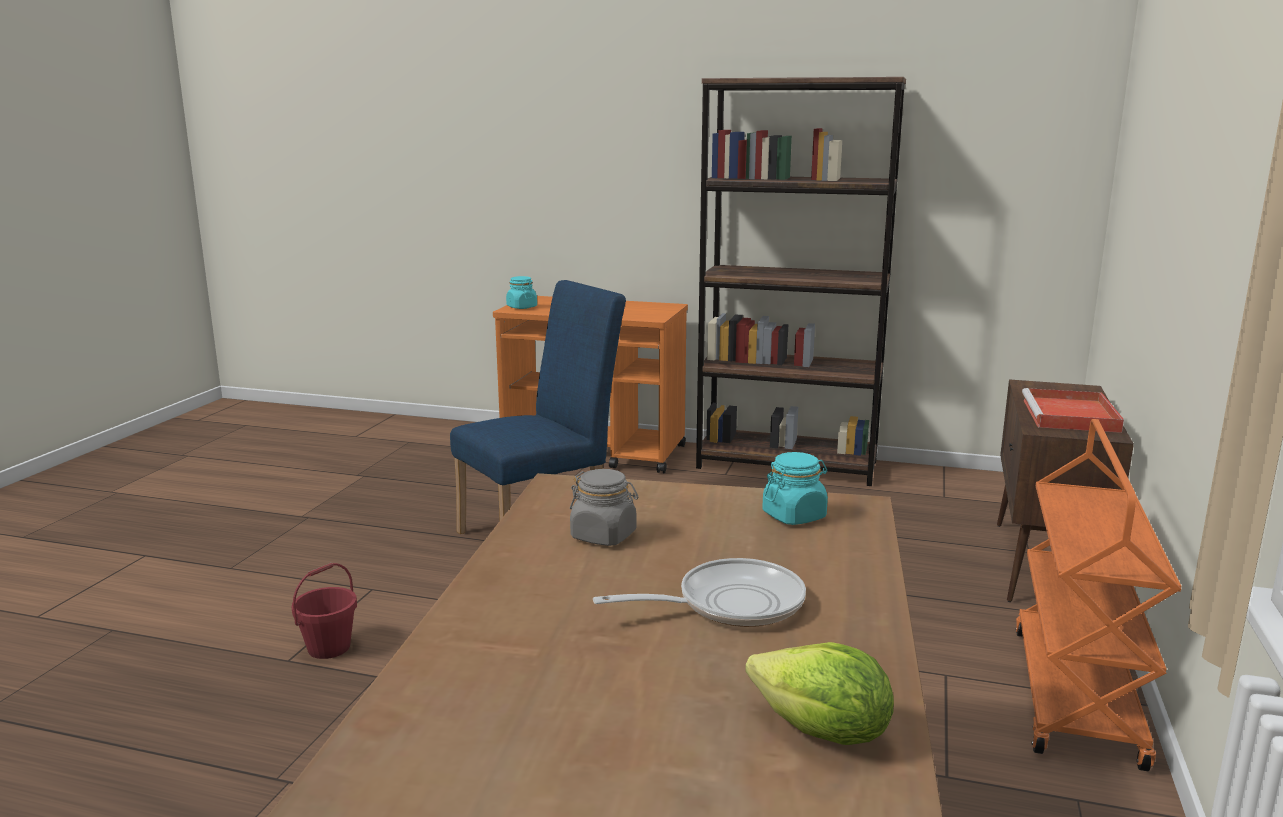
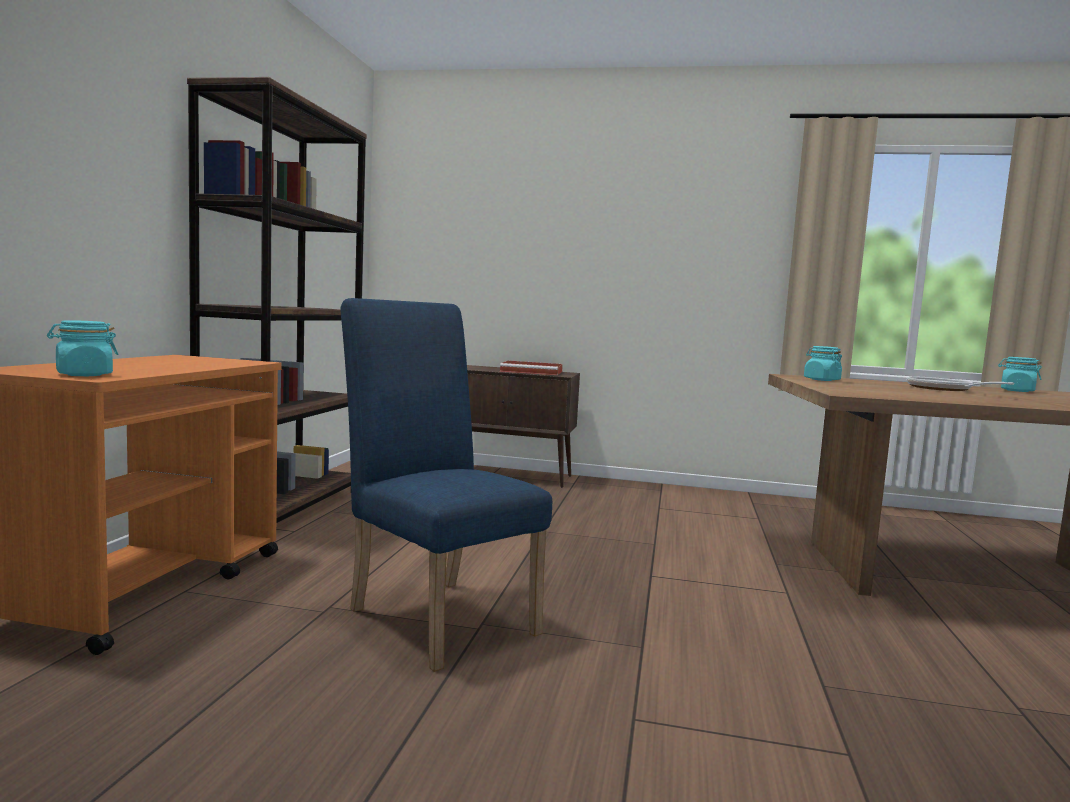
camera: 95 degrees left, 10 degrees down
(329, 647) = (797, 727): red bucket -> none
(604, 536) = (908, 393): grey jar -> none
(821, 733) = (1016, 390): lettuce -> turquoise jar
(1076, 697) = (664, 491): orange cart -> none

